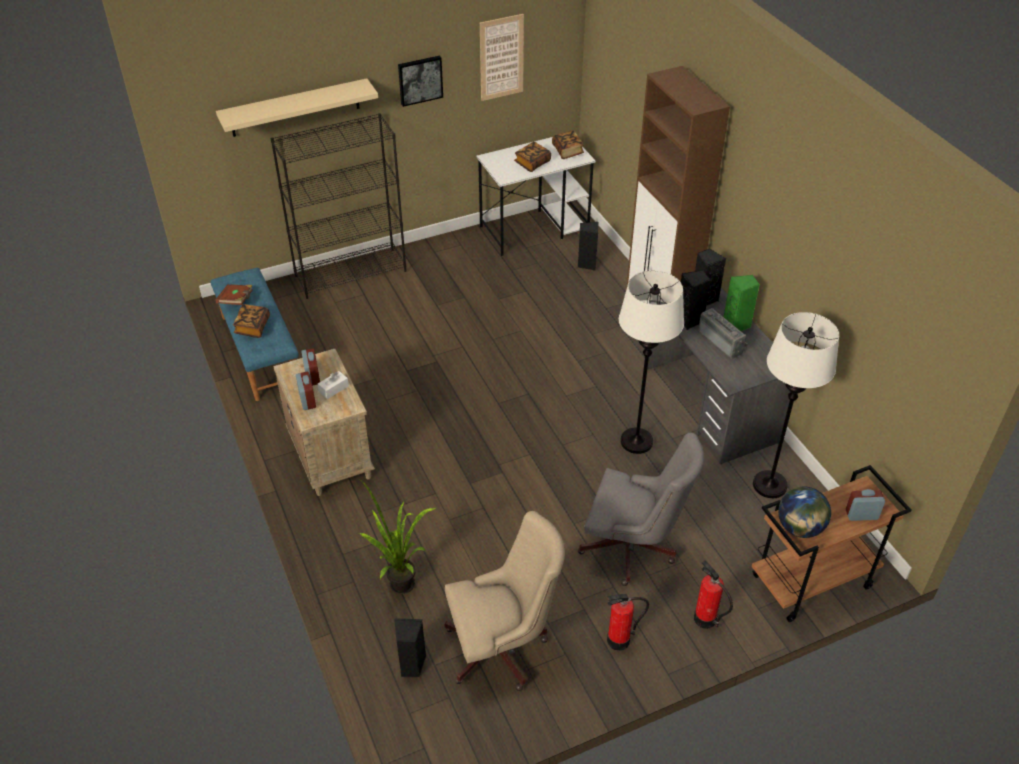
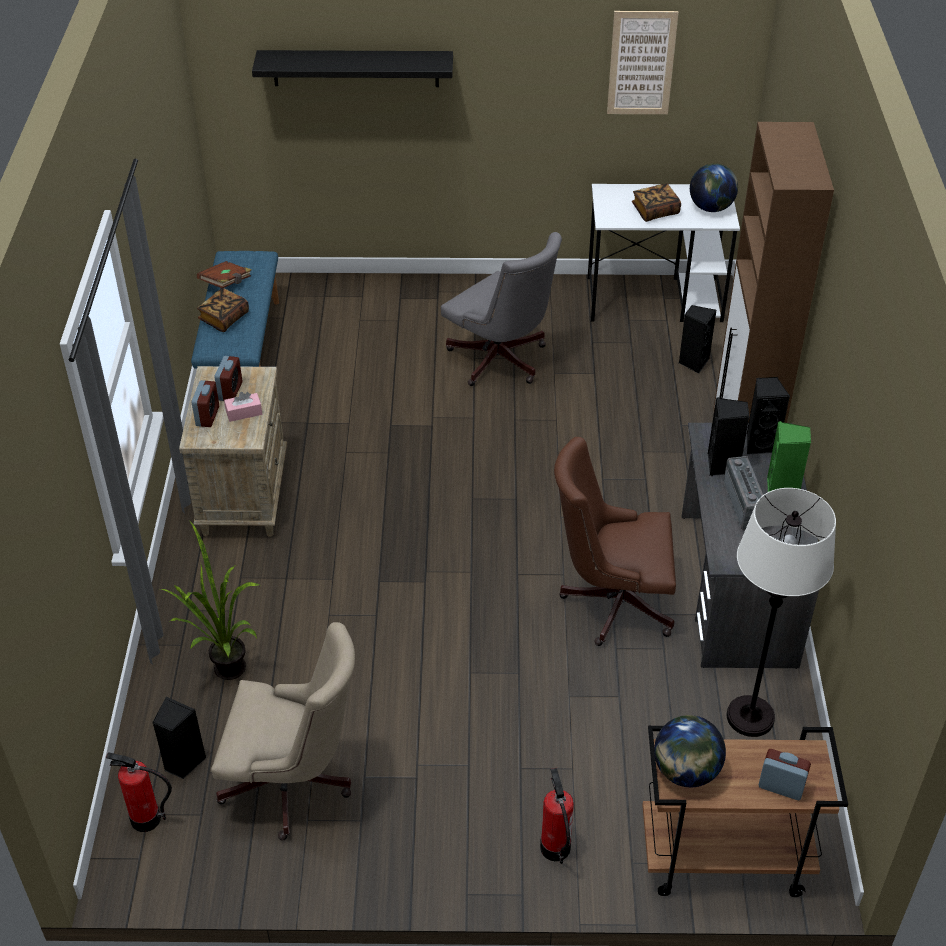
camera: 25 degrees right, 0 degrees up
(295, 108) = (355, 68): beige shelf -> black shelf
(333, 389) = (244, 412): white tissue box -> pink tissue box
(351, 273) = (399, 291): black bookcase -> none
(420, 80) = (524, 68): picture -> none
(567, 151) = (711, 207): book -> globe
(618, 641) = (433, 831): fire extinguisher -> fire extinguisher (146, 819)
(633, 549) = (522, 730): grey office chair -> grey office chair (501, 362)
(636, 441) = (611, 602): white floor lamp -> brown office chair

